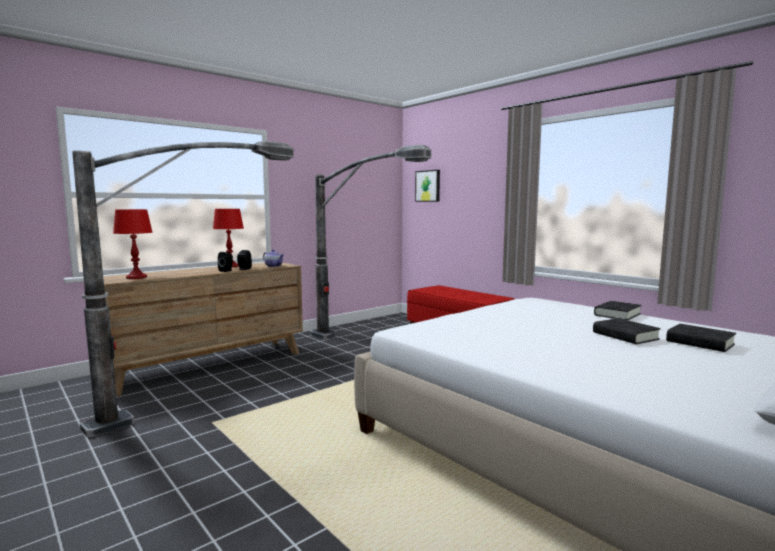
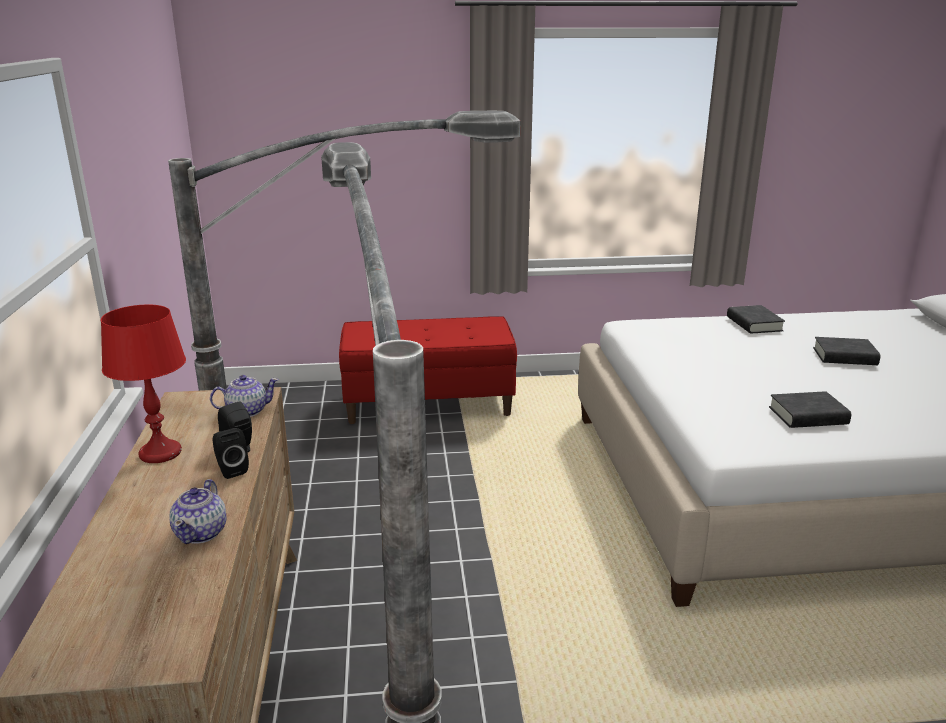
camera: 55 degrees left, 15 degrees up
(136, 277) = (152, 605): red table lamp -> none
(182, 274) = (202, 532): none -> teapot
(428, 186) = (271, 134): picture -> none
(700, 343) = (883, 342): black book -> black book (808, 416)

